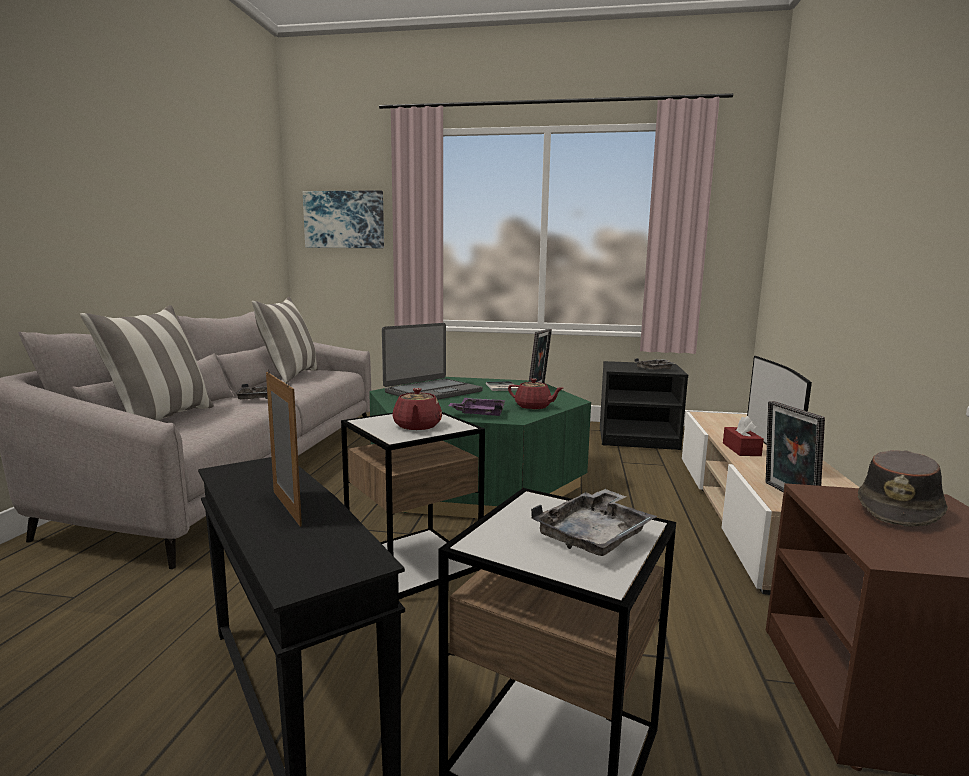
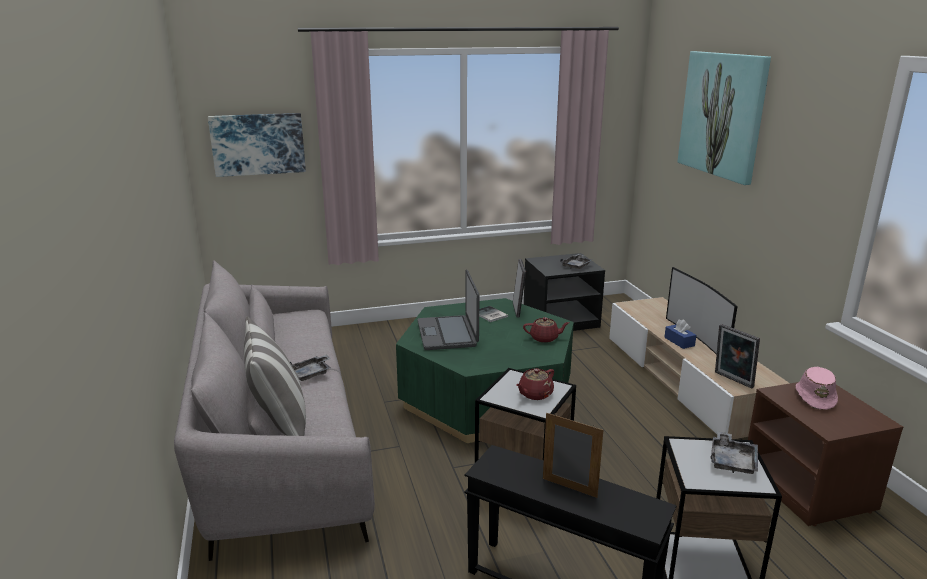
camera: 25 degrees left, 10 degrees up
(290, 376) = (278, 333): pillow -> none
(417, 426) = (535, 394): red teapot -> red teapot turned 75 degrees clockwise
(432, 392) = (448, 334): laptop -> laptop turned 150 degrees clockwise
(479, 413) = (520, 356): purple tray -> none
(741, 449) = (679, 341): red tissue box -> blue tissue box
(845, 151) = (723, 115): none -> picture
(900, 511) = (815, 397): brown hat -> pink hat

